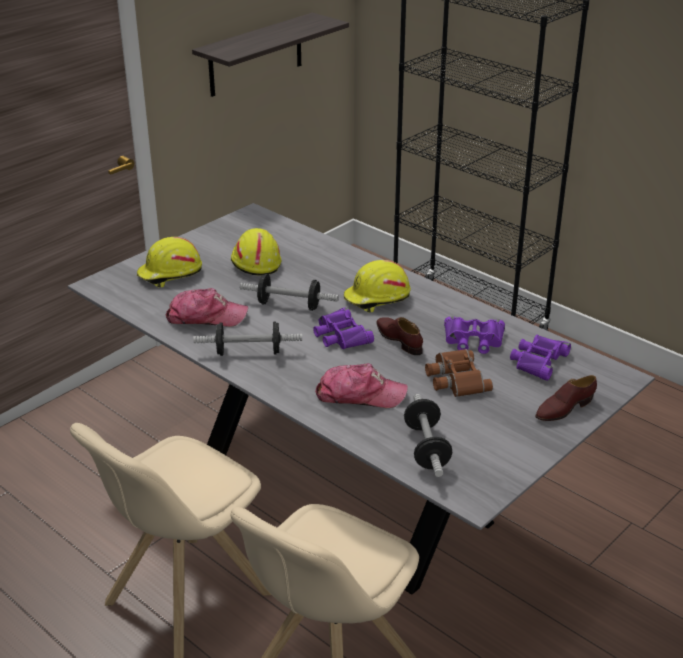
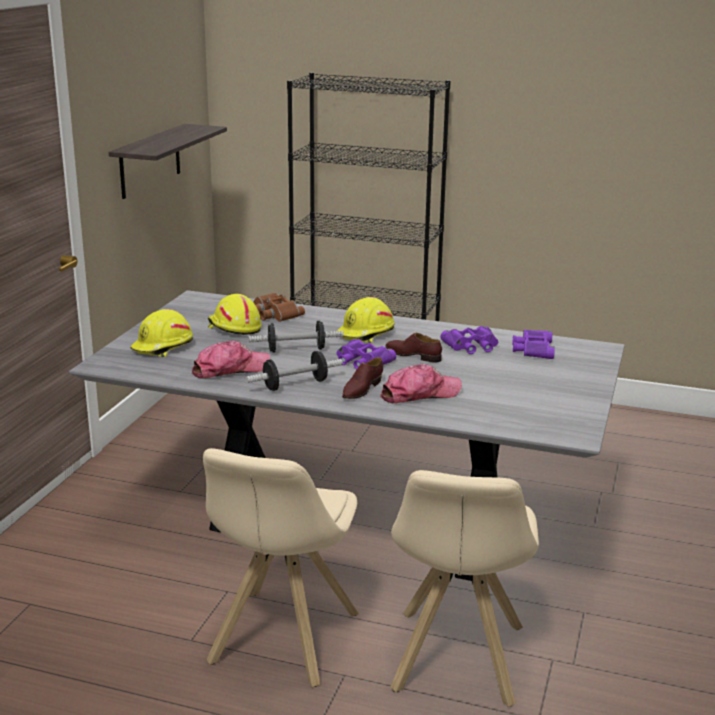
camera: 25 degrees left, 10 degrees down
(426, 448) = (508, 415): dumbbell -> none
(455, 378) = (483, 370): brown binoculars -> brown binoculars (273, 313)
(564, 408) = (582, 372): brown shoe -> brown shoe (361, 389)

